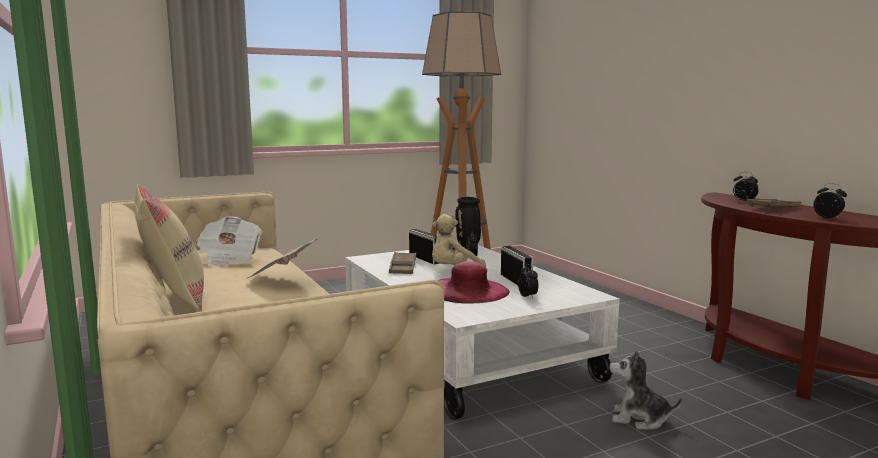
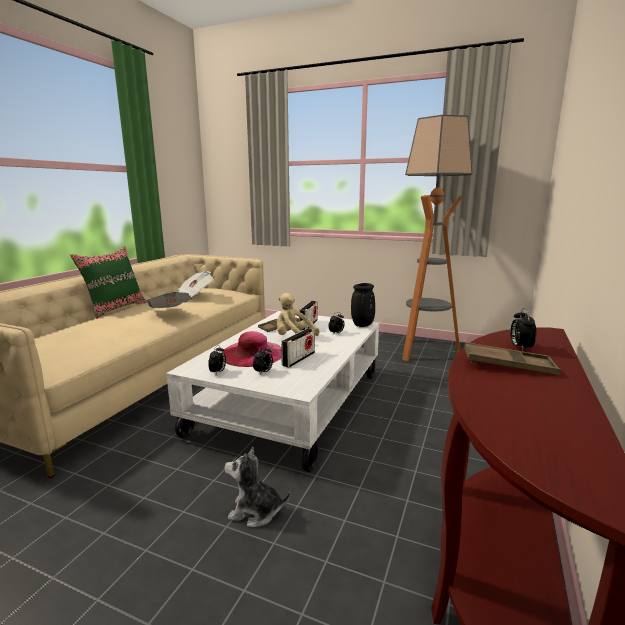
camera: 50 degrees right, 5 degrees up
(173, 297) = (115, 309): beige pillow -> green pillow
(639, 419) = (255, 511): plush toy -> plush toy turned 60 degrees counterclockwise
(828, 218) = (495, 401): alarm clock -> alarm clock (218, 372)

